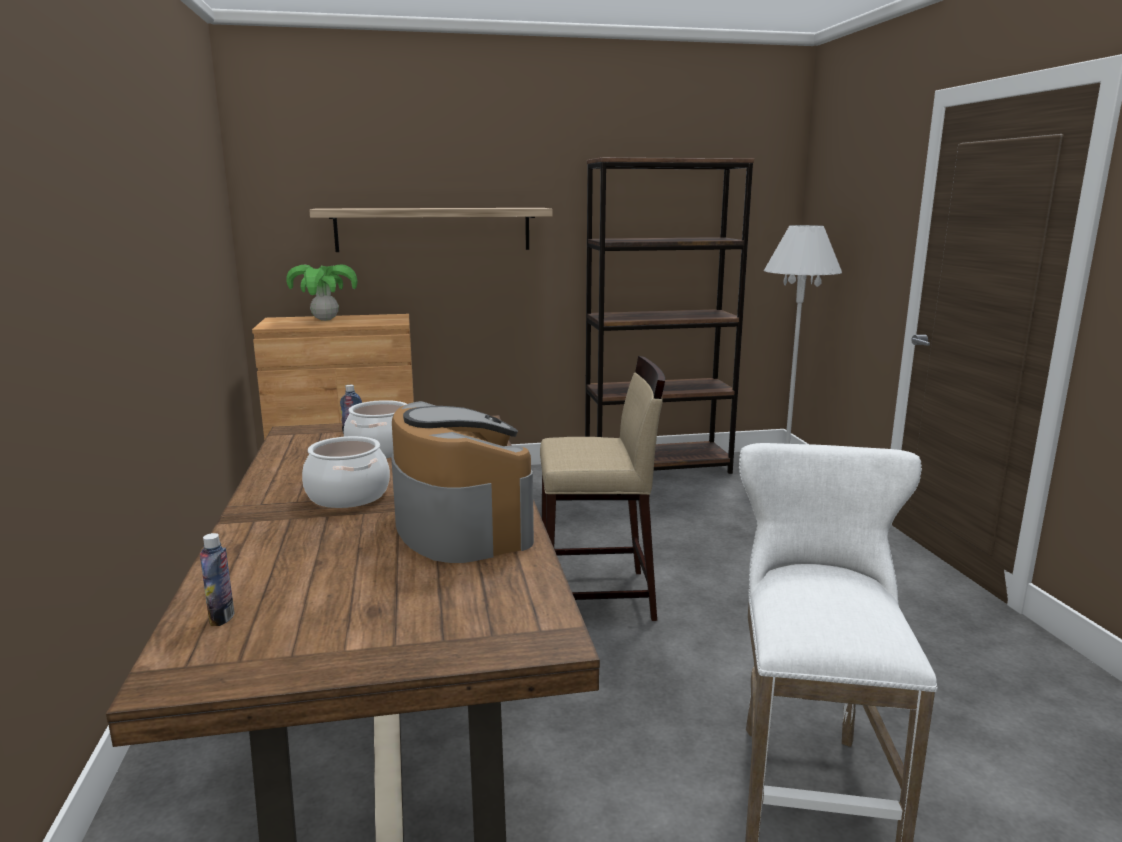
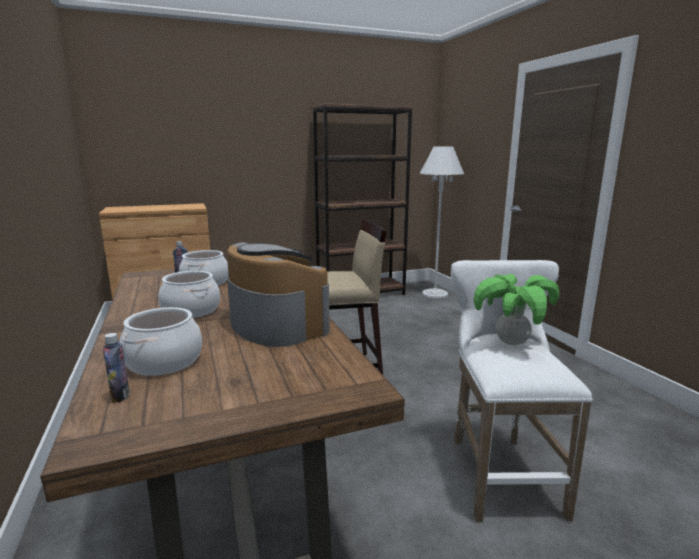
camera: 10 degrees left, 0 degrees up
(289, 572) = (164, 361): none -> cooking pot
(325, 319) = (149, 207): potted plant -> potted plant (511, 342)
(433, 229) = (217, 149): shelf -> none

